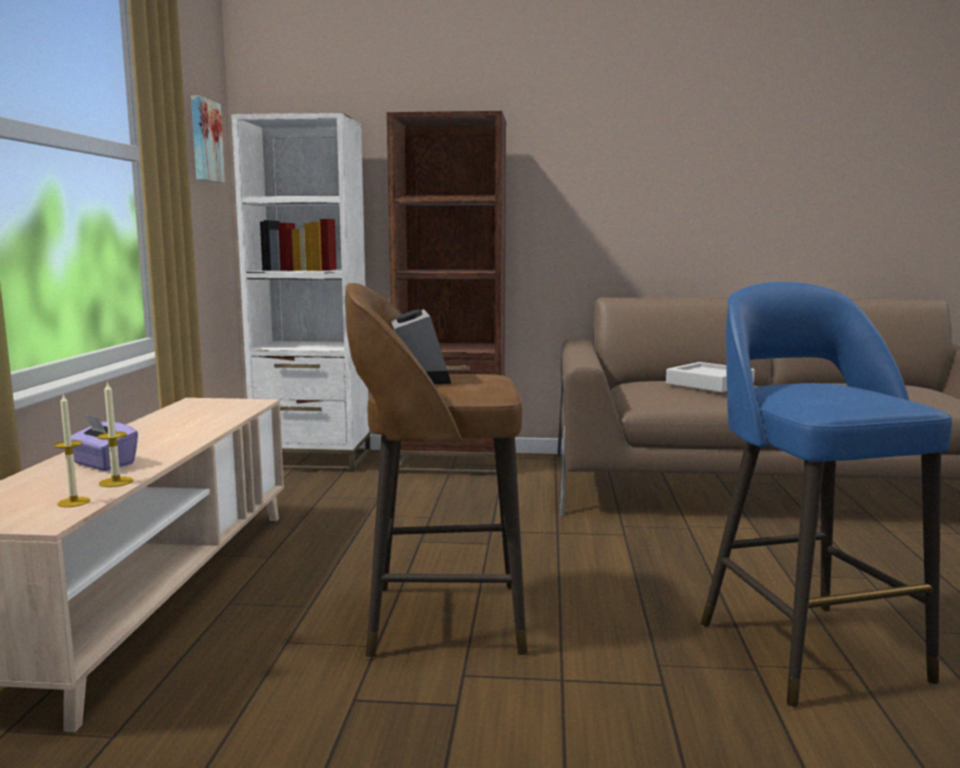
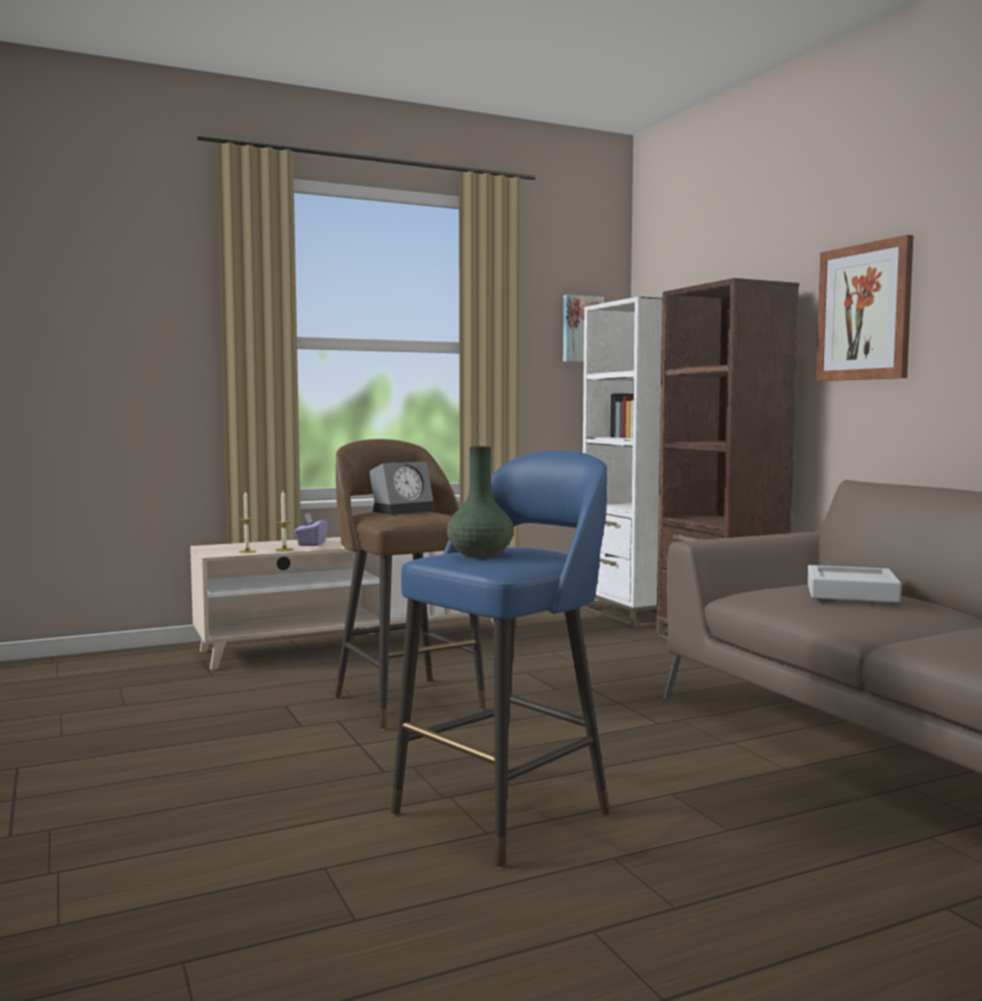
camera: 60 degrees right, 5 degrees down
(574, 156) = (864, 312): none -> picture
(839, 397) = (479, 554): none -> green vase

